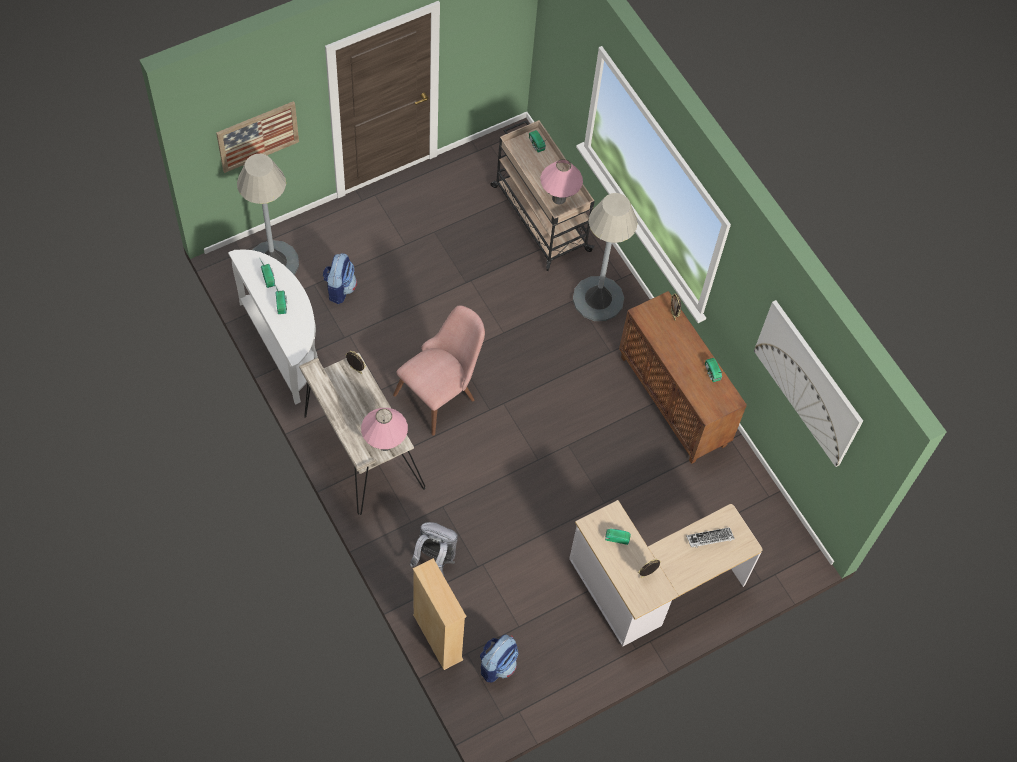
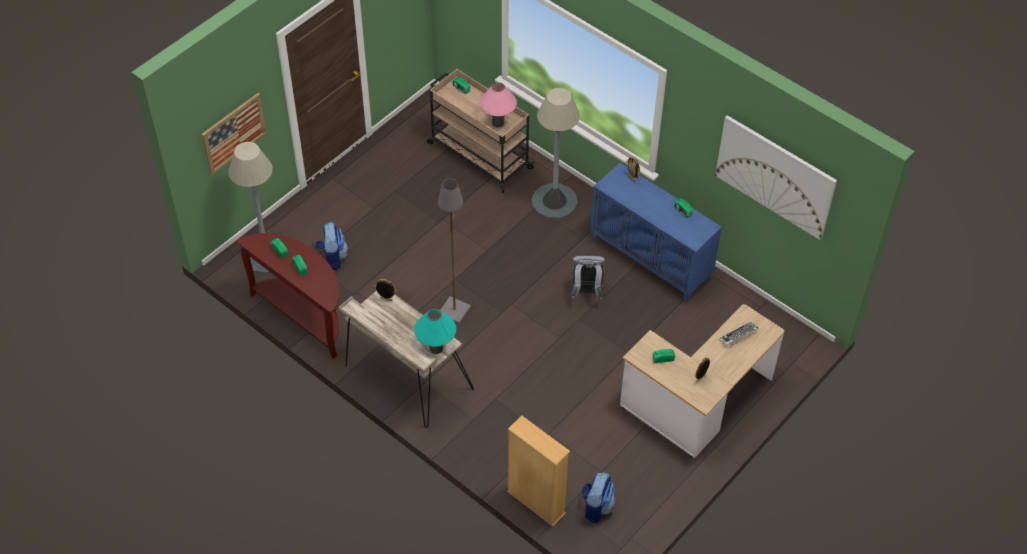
camera: 15 degrees left, 10 degrees down
(284, 346) = (304, 316): white console table -> brown console table
(385, 444) = (436, 348): pink table lamp -> turquoise table lamp
(435, 559) = (506, 442): grey backpack -> grey backpack (586, 293)
(442, 391) = (455, 310): pink chair -> grey floor lamp
(674, 401) = (651, 259): brown cabinet -> blue cabinet

